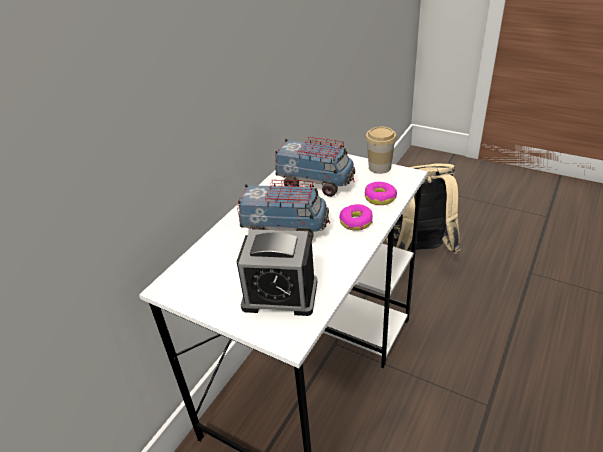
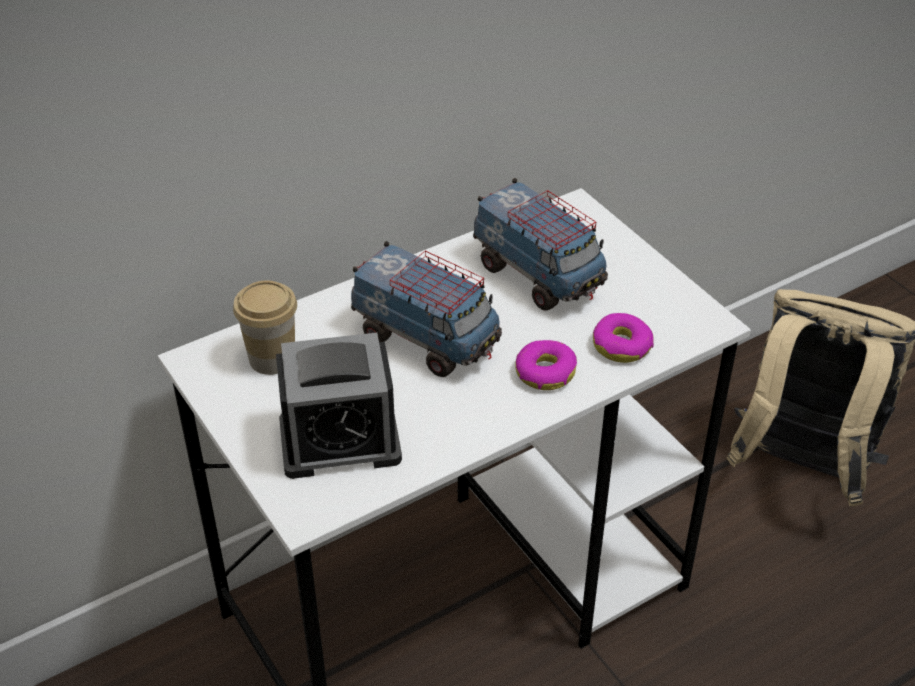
camera: 25 degrees right, 5 degrees up
(280, 295) = (340, 441): alarm clock -> alarm clock turned 45 degrees counterclockwise
(379, 167) = (672, 288): cup -> cup (272, 358)

